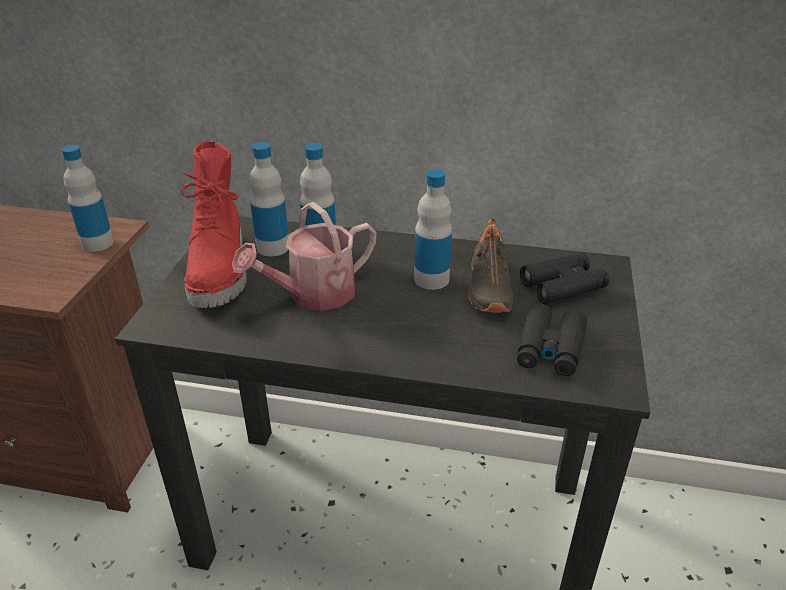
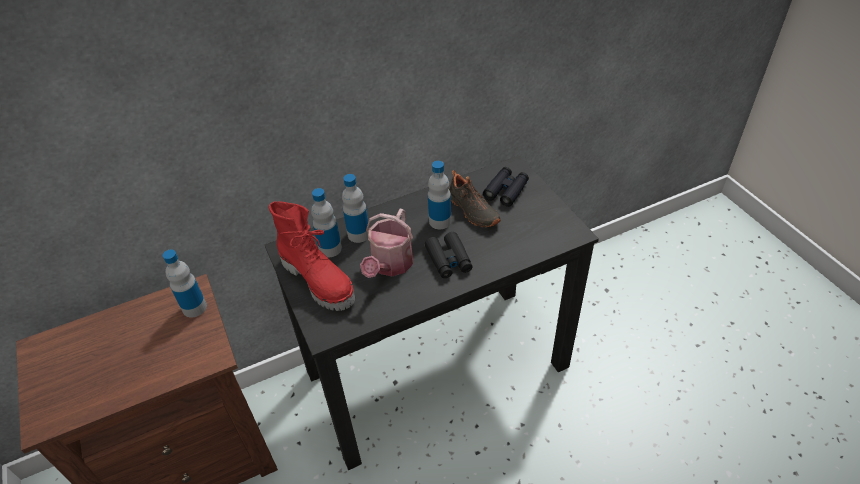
camera: 35 degrees left, 10 degrees up
(550, 349) = (533, 230): black binoculars -> black binoculars (448, 260)

